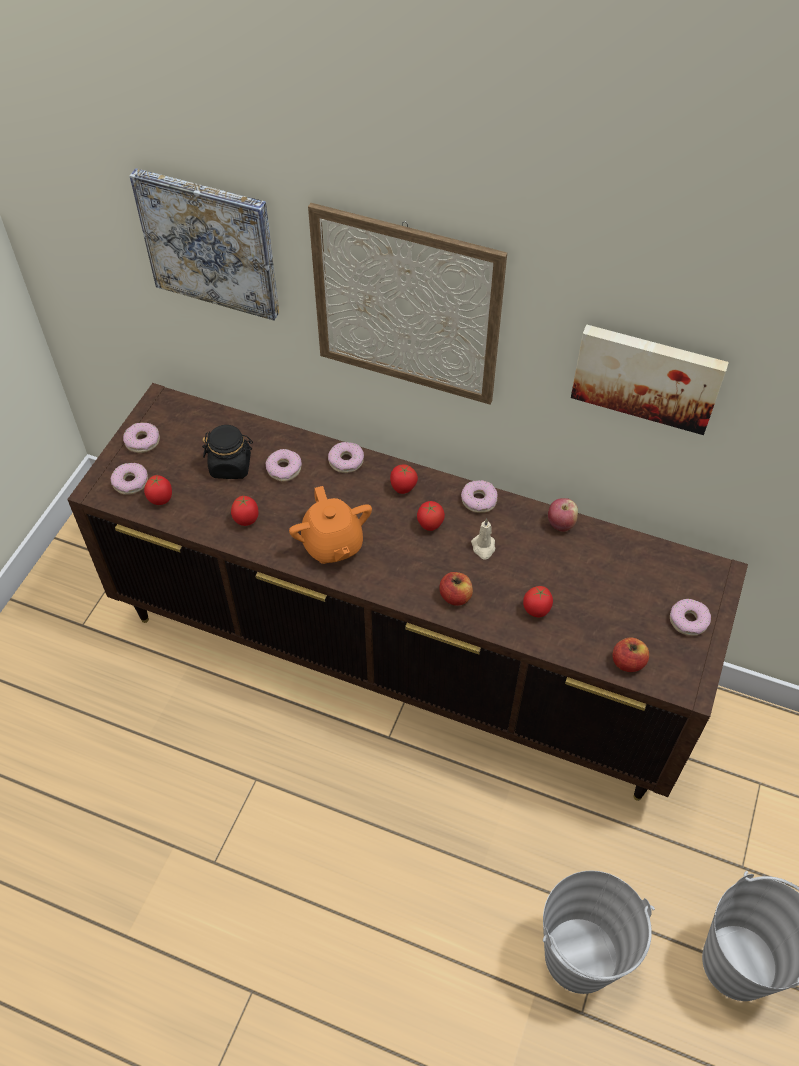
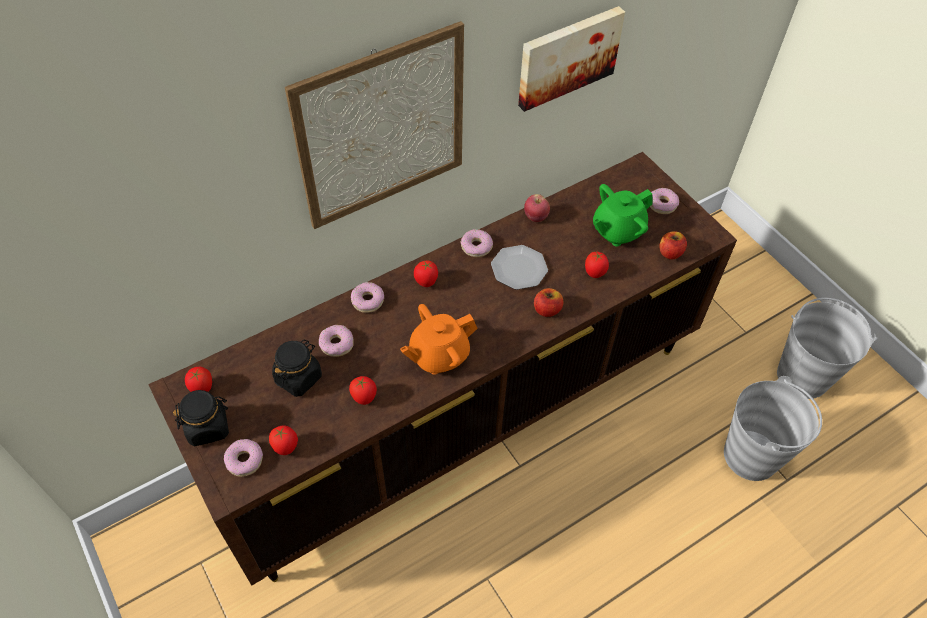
camera: 55 degrees left, 0 degrees up
(142, 441) = (208, 427): donut -> black jar
(210, 243) = (184, 197): picture -> none
(332, 545) = (439, 355): orange teapot -> orange teapot turned 135 degrees clockwise
(429, 525) = (473, 287): tomato -> tomato (202, 389)
(483, 547) = (519, 269): beige candle -> plate
(611, 600) = (617, 231): none -> green teapot

